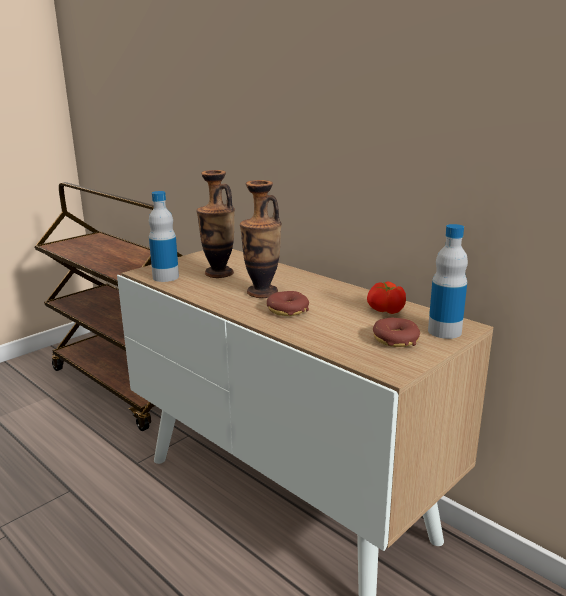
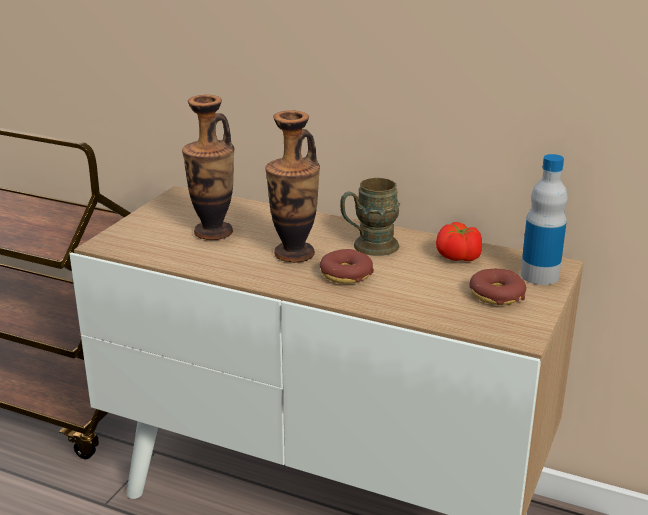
camera: 20 degrees left, 5 degrees up
(165, 277) = (145, 248): bottle -> none
(320, 295) = (368, 247): none -> brown mug

